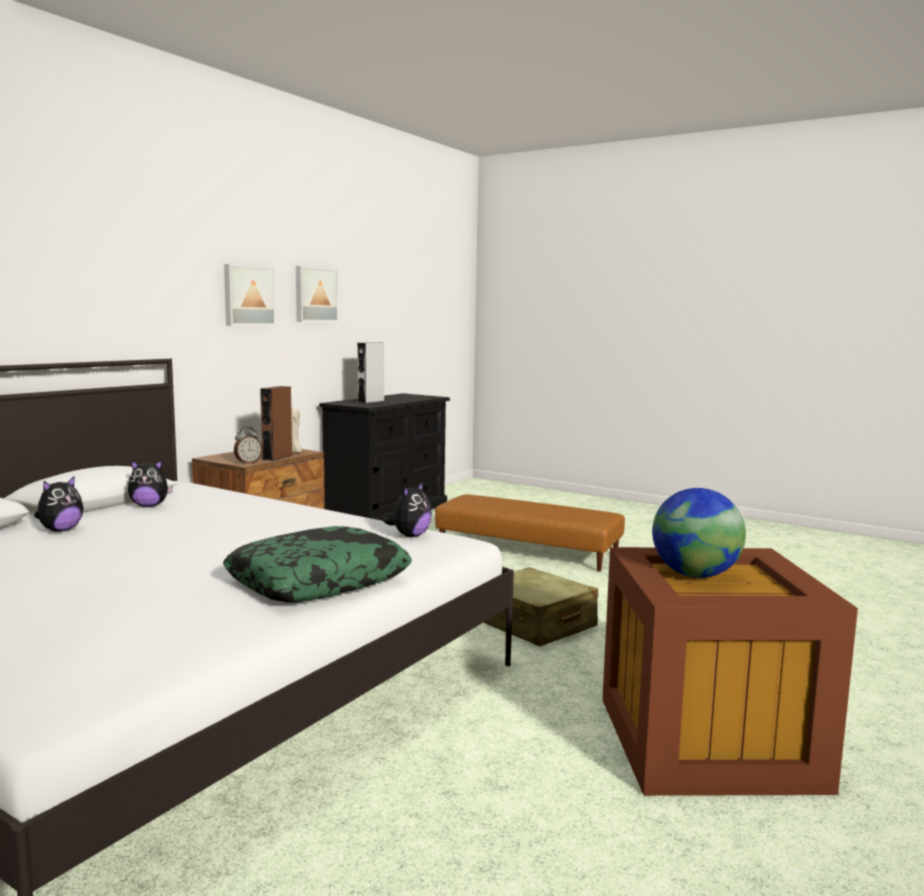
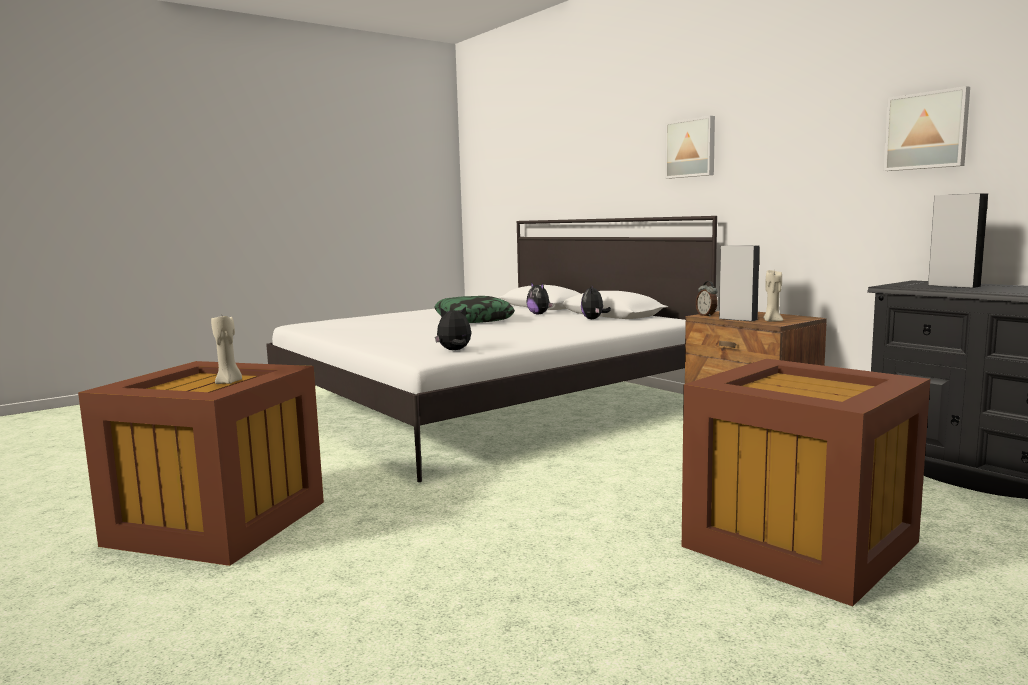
camera: 110 degrees right, 0 degrees up
(248, 296) = (815, 147): picture -> picture (691, 148)
(277, 457) = (738, 319): brown speaker -> grey speaker
(319, 581) = (382, 338): pillow -> pillow (474, 319)
(410, 536) = (455, 350): plush toy -> plush toy turned 120 degrees clockwise
(528, 550) = (801, 546): brown ottoman -> brown storage box
(534, 624) = (497, 503): beige suitcase -> none
(695, 575) = (229, 382): globe -> beige candle

